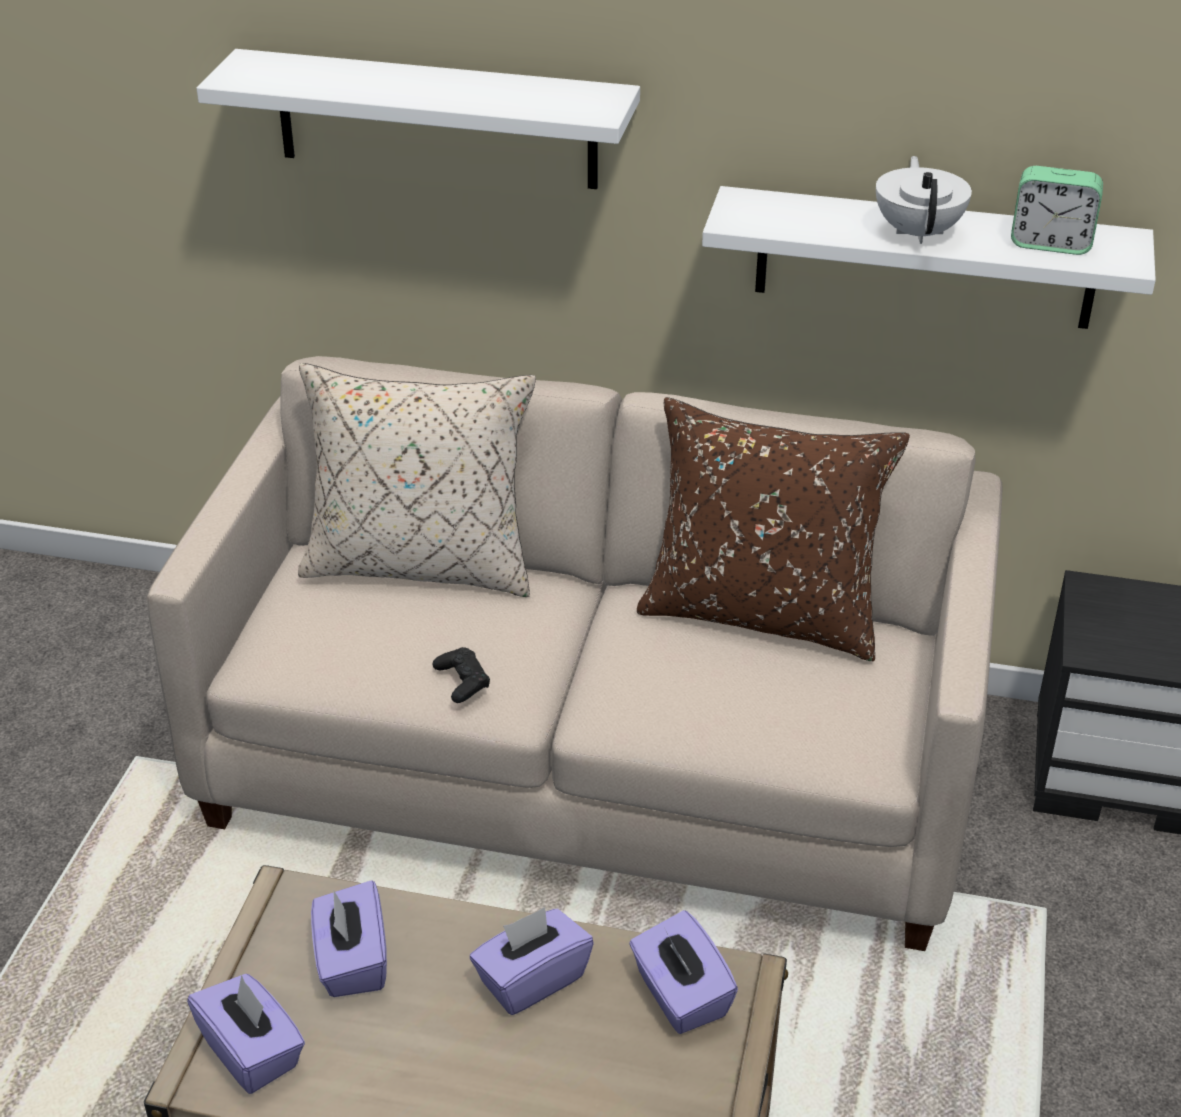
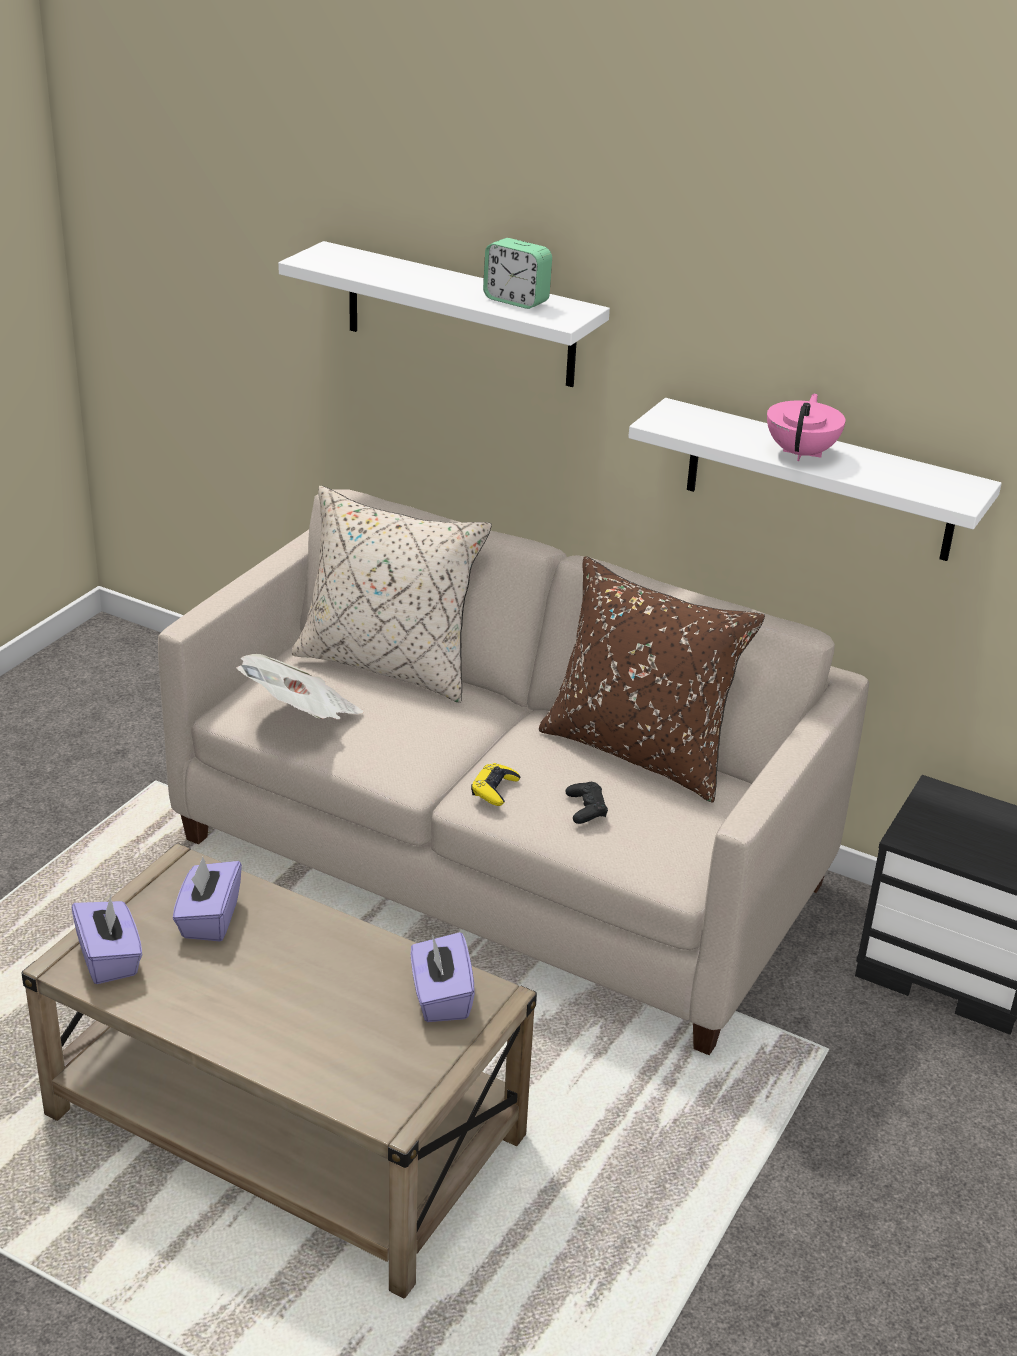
camera: 15 degrees right, 5 degrees down
(348, 656) = (301, 715): none -> newspaper
(462, 681) = (379, 749): black game controller -> black game controller (586, 808)
(531, 979) = (334, 961): purple tissue box -> none
(622, 702) = (494, 789): none -> yellow game controller
(918, 232) = (801, 453): white teapot -> pink teapot
(1050, 243) = (906, 478): alarm clock -> alarm clock (516, 300)

